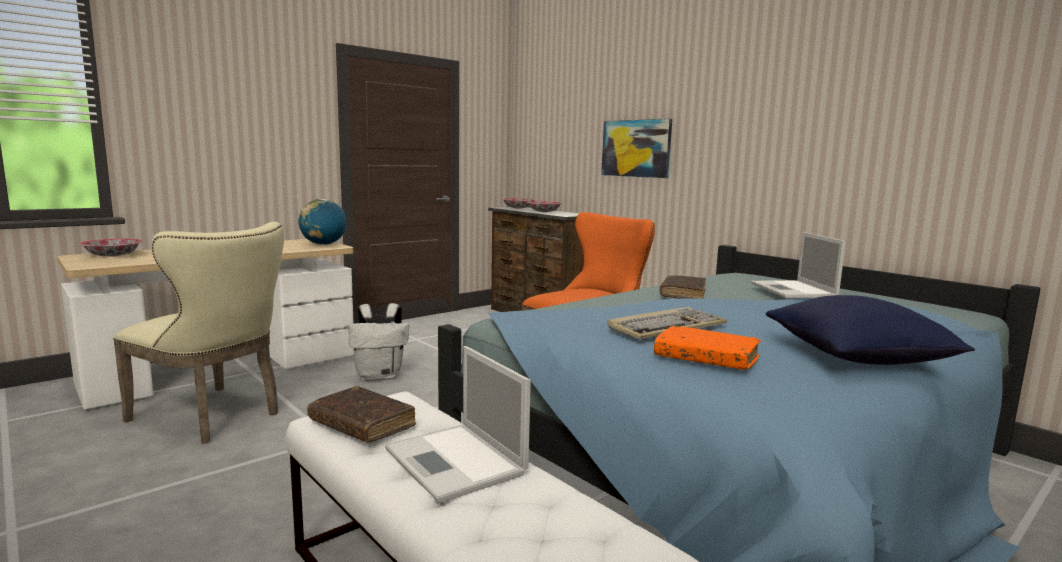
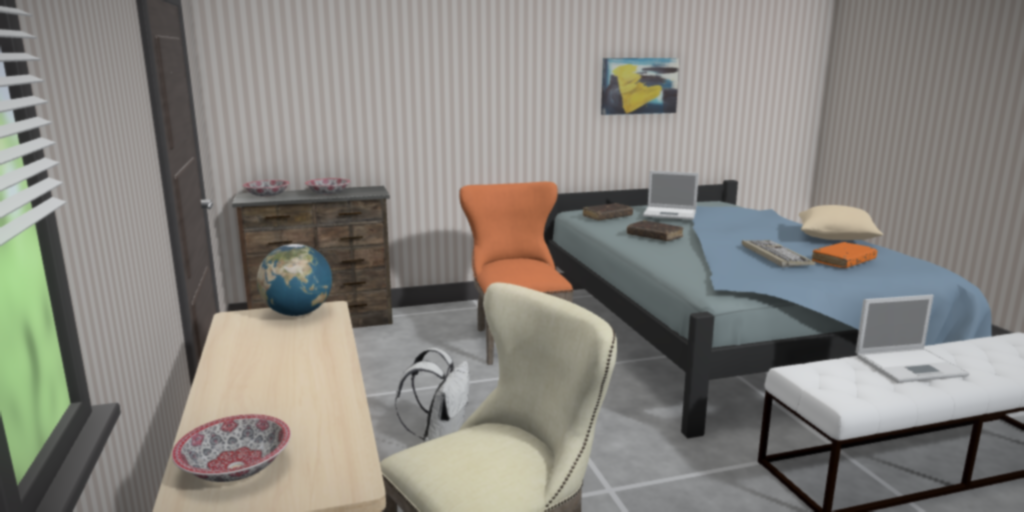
camera: 65 degrees left, 5 degrees up
(362, 424) = (853, 387): brown book -> brown book (607, 217)
(636, 148) = (432, 108): picture -> picture (639, 86)
(857, 358) = (836, 238): blue pillow -> beige pillow

